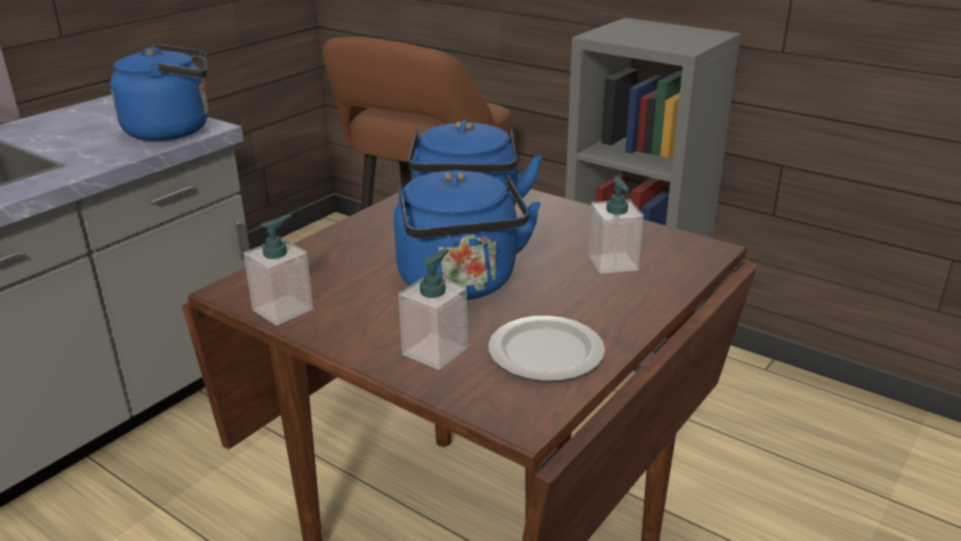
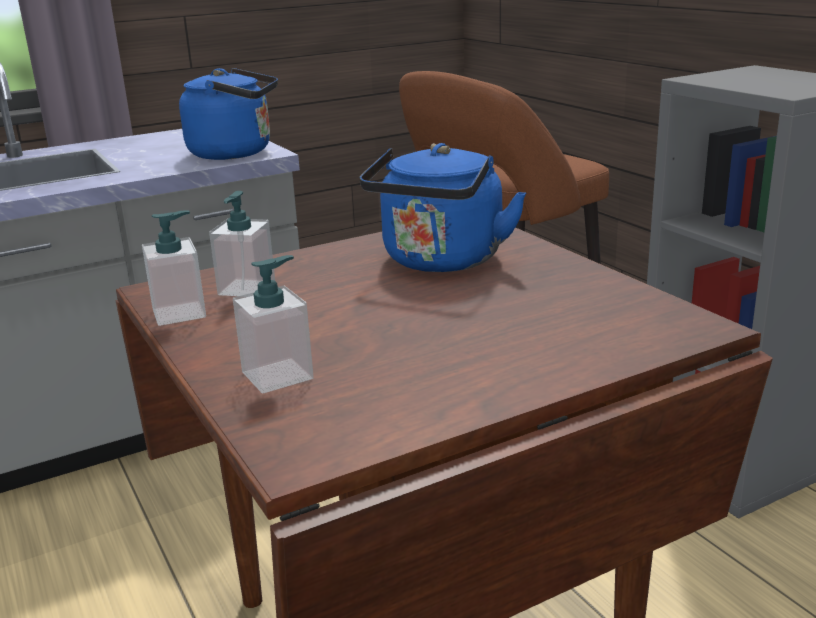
camera: 25 degrees right, 5 degrees down
(460, 284) = (371, 318): blue kettle -> none
(545, 354) = (389, 400): plate -> none
(613, 263) = (564, 323): soap dispenser -> soap dispenser (246, 288)

